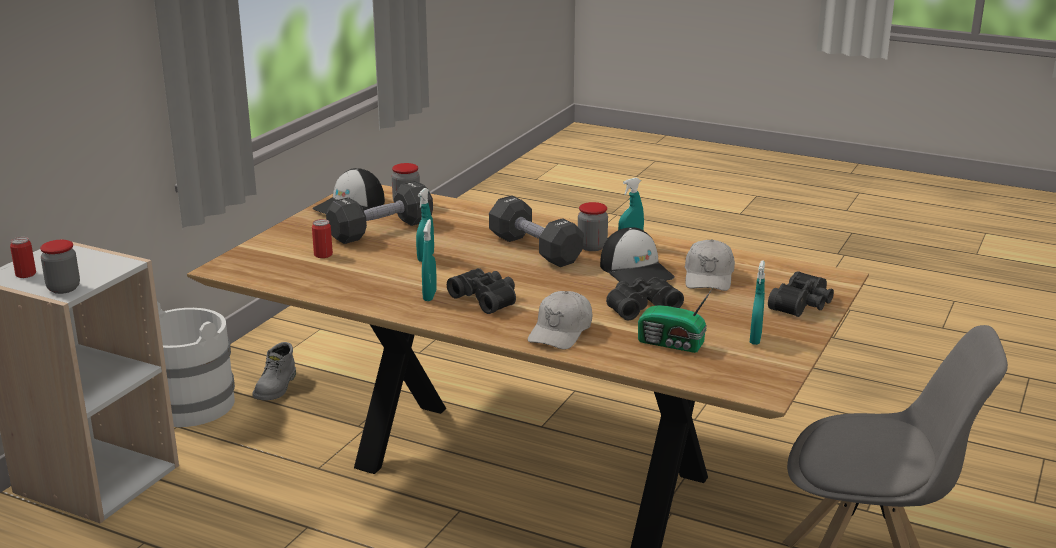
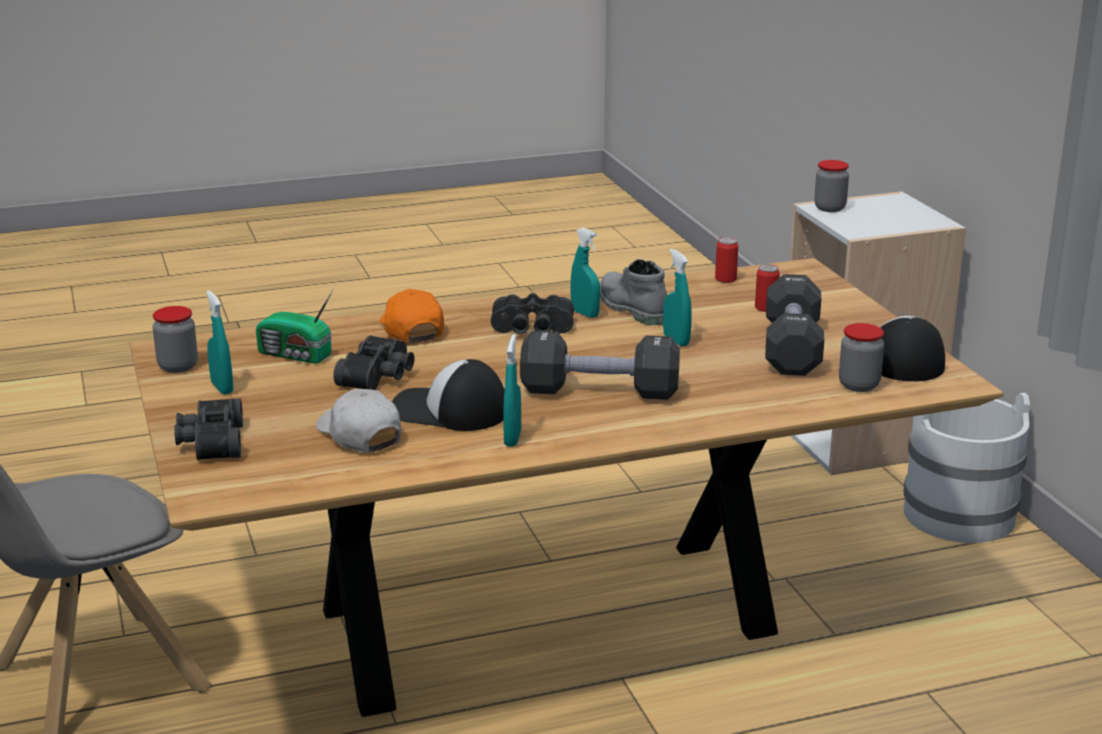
camera: 135 degrees right, 0 degrees up
(26, 274) = (886, 204): can -> can (725, 279)
(276, 388) = (940, 568): grey boot -> grey boot (631, 308)
(561, 332) = (411, 329): white cap -> orange cap
(592, 247) = (549, 419): jar -> jar (178, 366)
(672, 344) = (296, 355): radio -> radio turned 135 degrees counterclockwise

